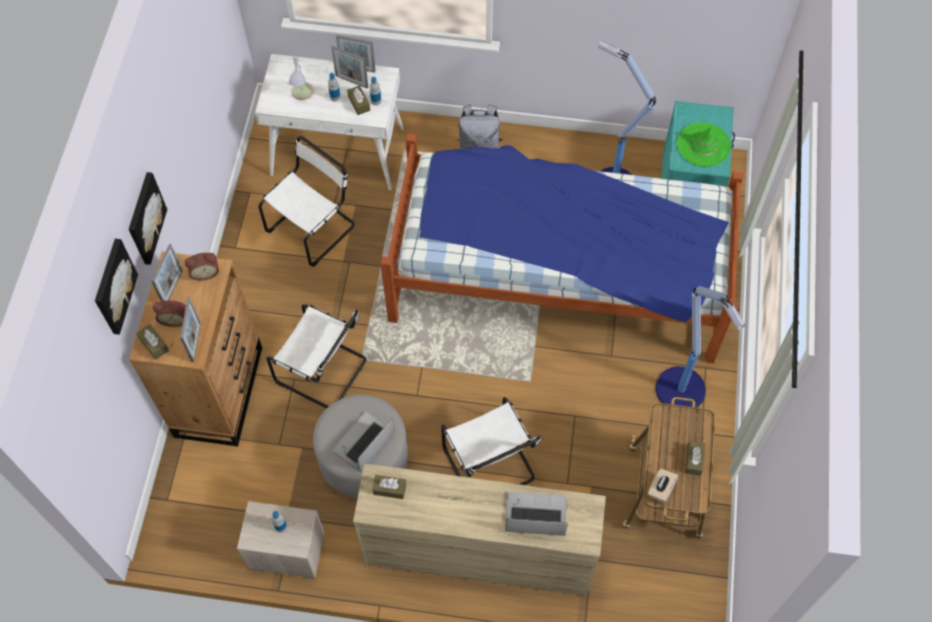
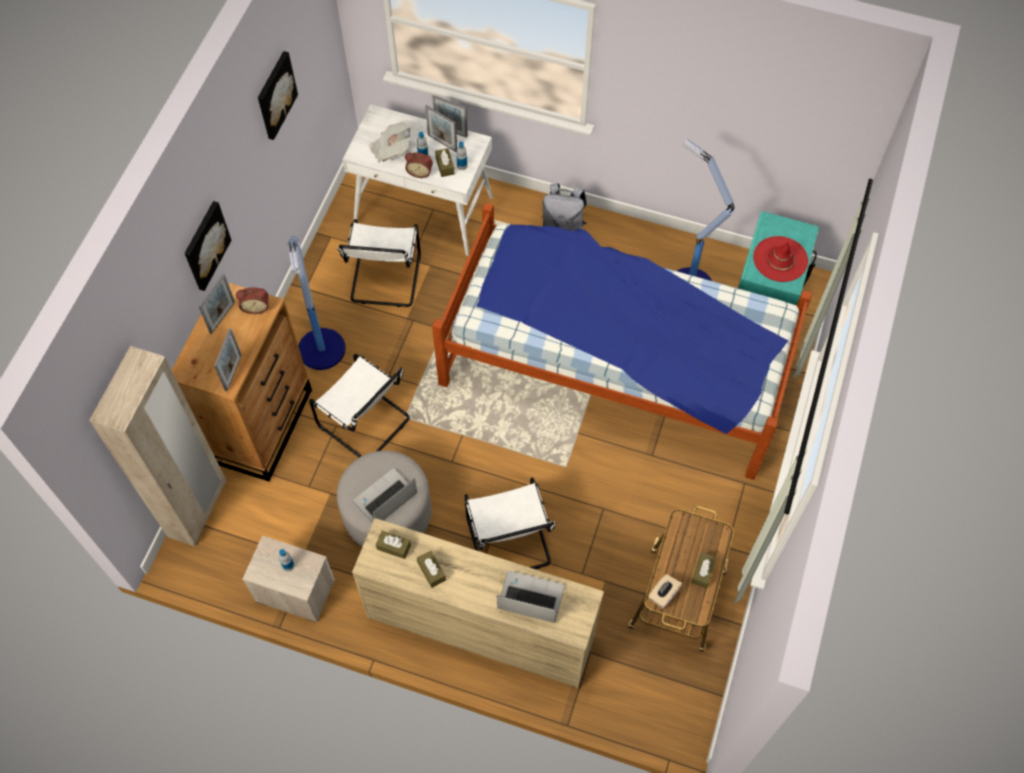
camera: 10 degrees right, 0 degrees up
(113, 286) = (159, 306): picture -> picture (275, 95)
(154, 344) = (193, 368): brown tissue box -> brown tissue box (431, 571)
(171, 487) = (198, 509): none -> beige wardrobe
(175, 318) = (218, 346): alarm clock -> alarm clock (420, 171)
(302, 95) = (391, 149): table lamp -> newspaper
(313, 227) = (385, 280): white chair -> white chair turned 135 degrees clockwise
(681, 391) = (715, 502): floor lamp -> floor lamp (322, 351)
(703, 145) = (780, 259): green hat -> red hat

